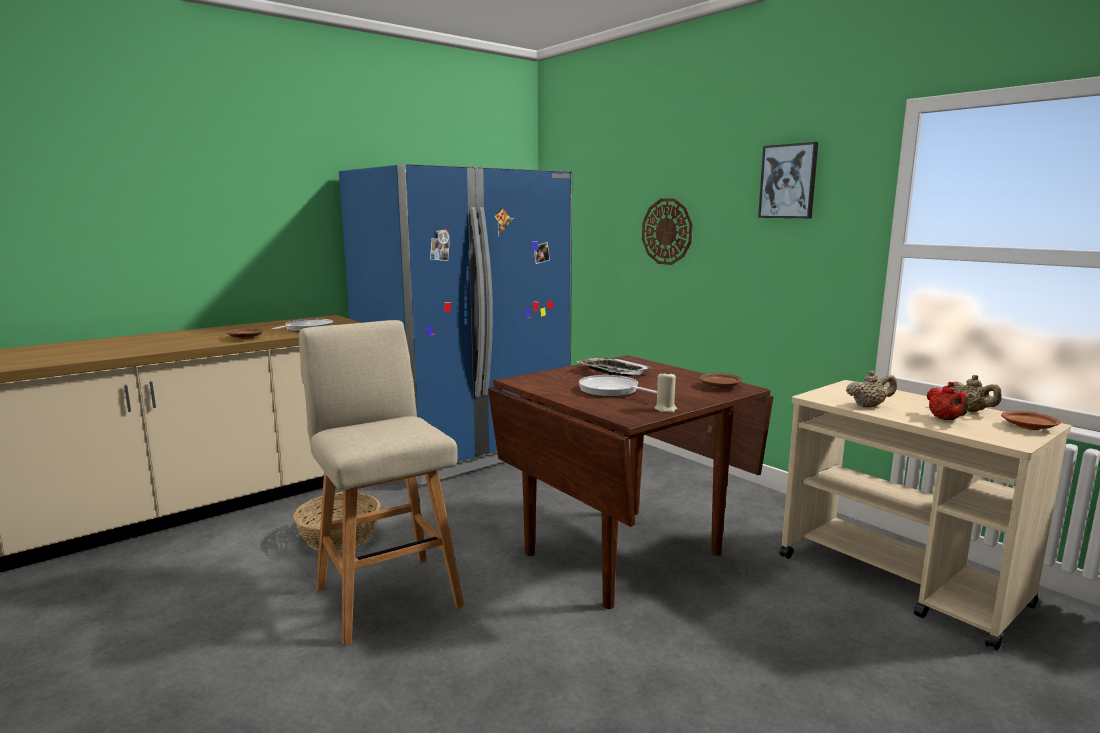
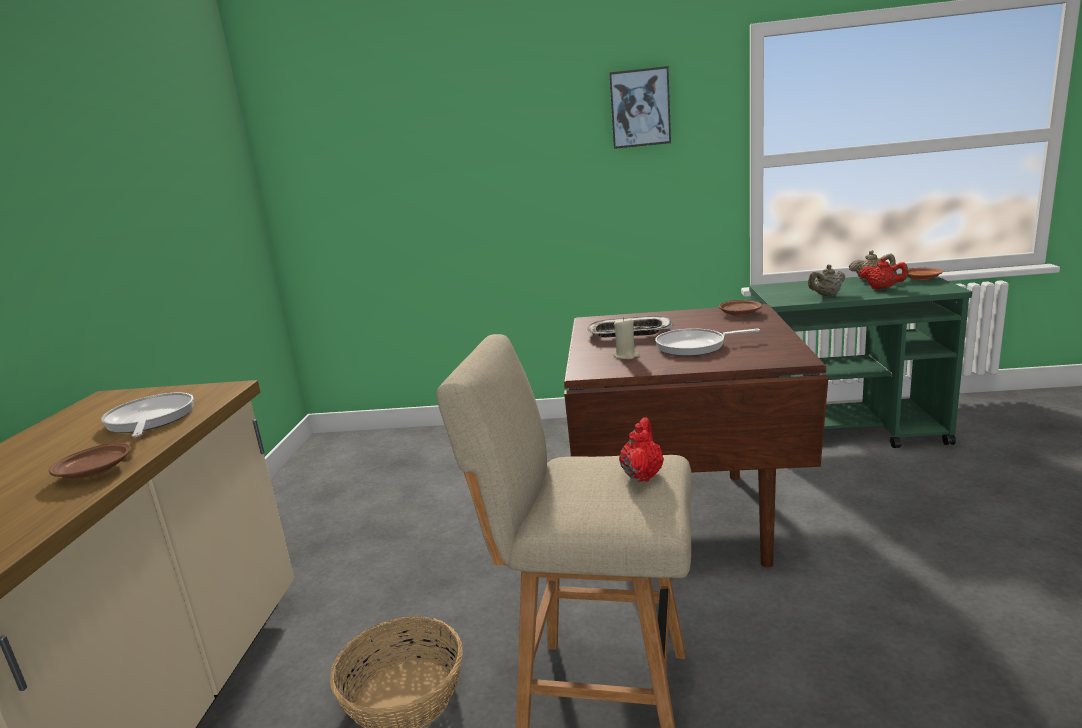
camera: 45 degrees left, 5 degrees up
(401, 434) = (642, 475): none -> red teapot
(465, 447) = (328, 514): blue fridge -> none
(665, 409) = (784, 342): beige candle -> beige candle (626, 356)
(667, 231) = (491, 178): wall clock -> none
(869, 406) = (826, 296): beige teapot -> beige teapot turned 150 degrees counterclockwise
(901, 581) = (846, 432): beige cart -> green cart

